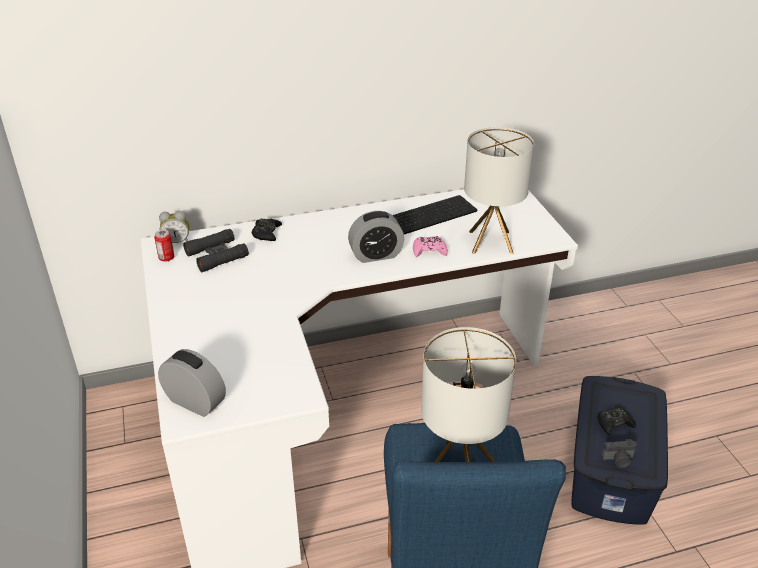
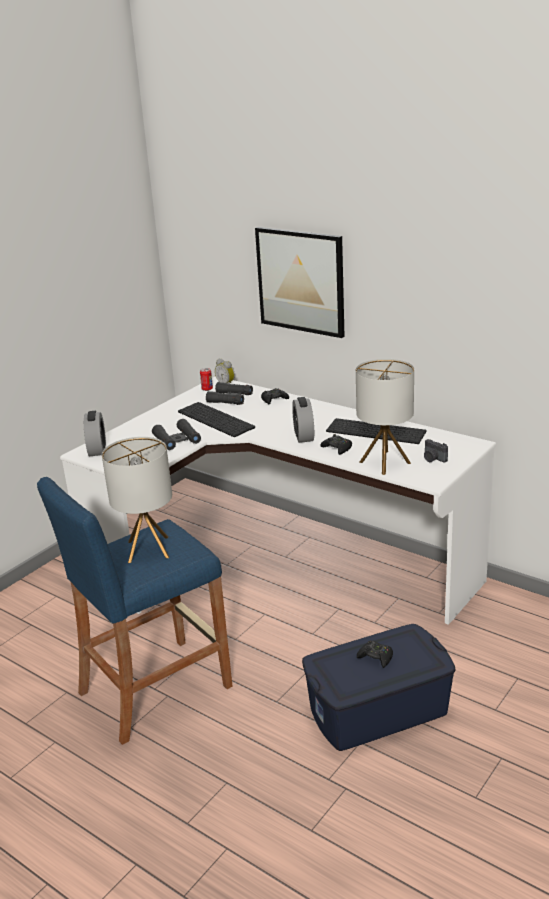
camera: 55 degrees right, 10 degrees down
(255, 285) = (217, 419): none -> keyboard
(263, 332) = (177, 439): none -> black binoculars
(272, 75) = (301, 281): none -> picture
(376, 255) = (303, 436): alarm clock -> alarm clock turned 45 degrees clockwise
(429, 251) = (337, 448): pink game controller -> black game controller
(618, 460) = (336, 674): camera -> camera (433, 459)

